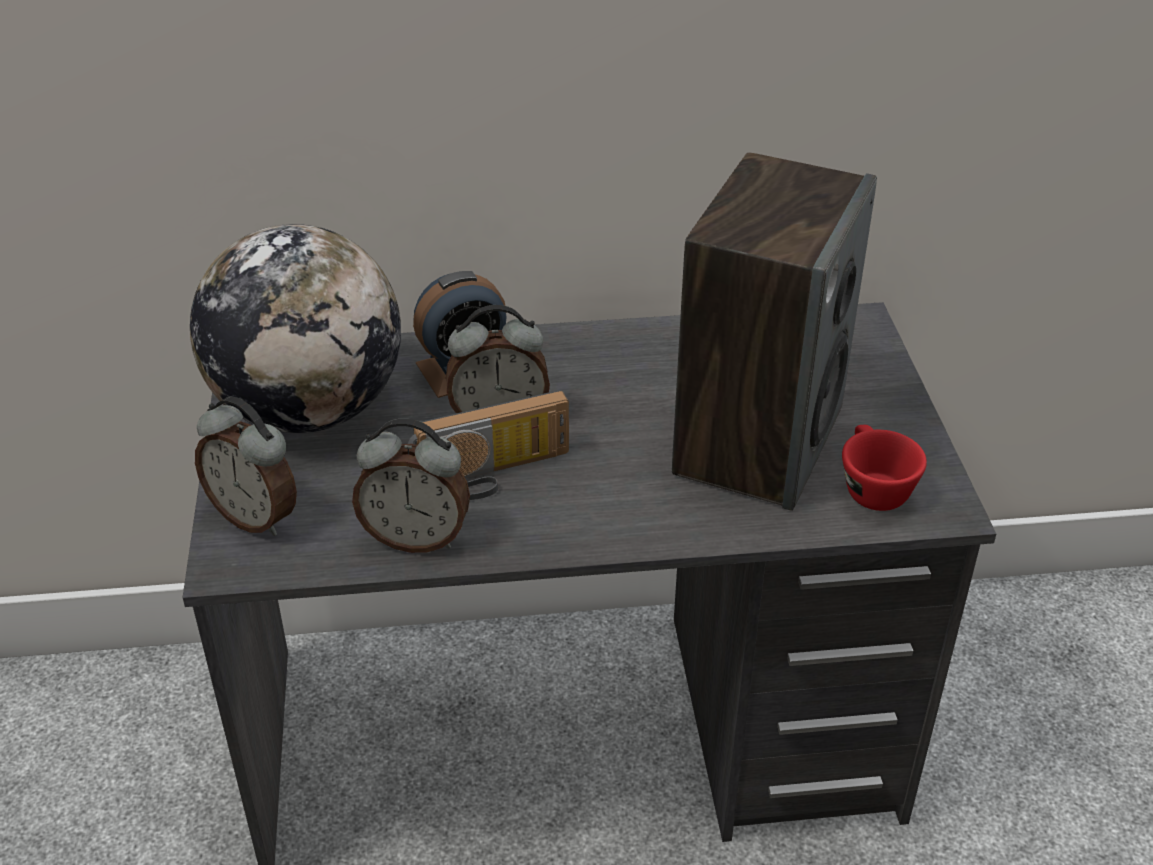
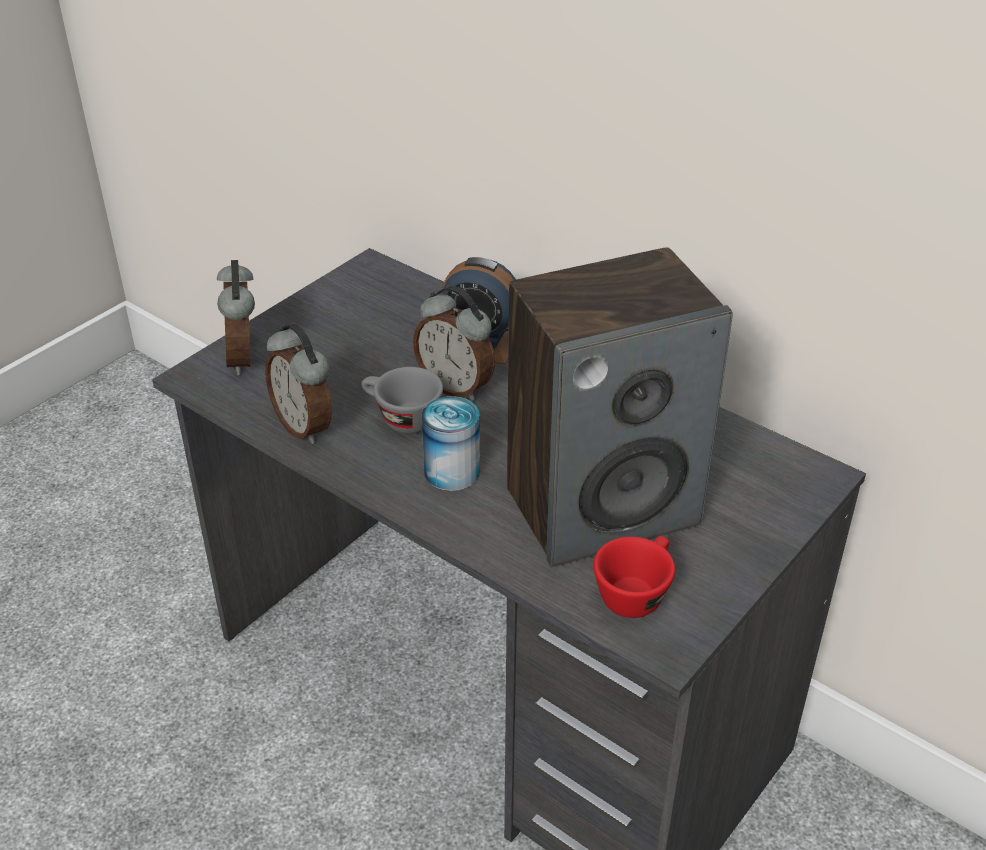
camera: 45 degrees right, 0 degrees up
(309, 410) = (359, 315): globe -> none
(493, 475) = (400, 418): radio -> grey cup
(605, 490) = (452, 472): none -> can

